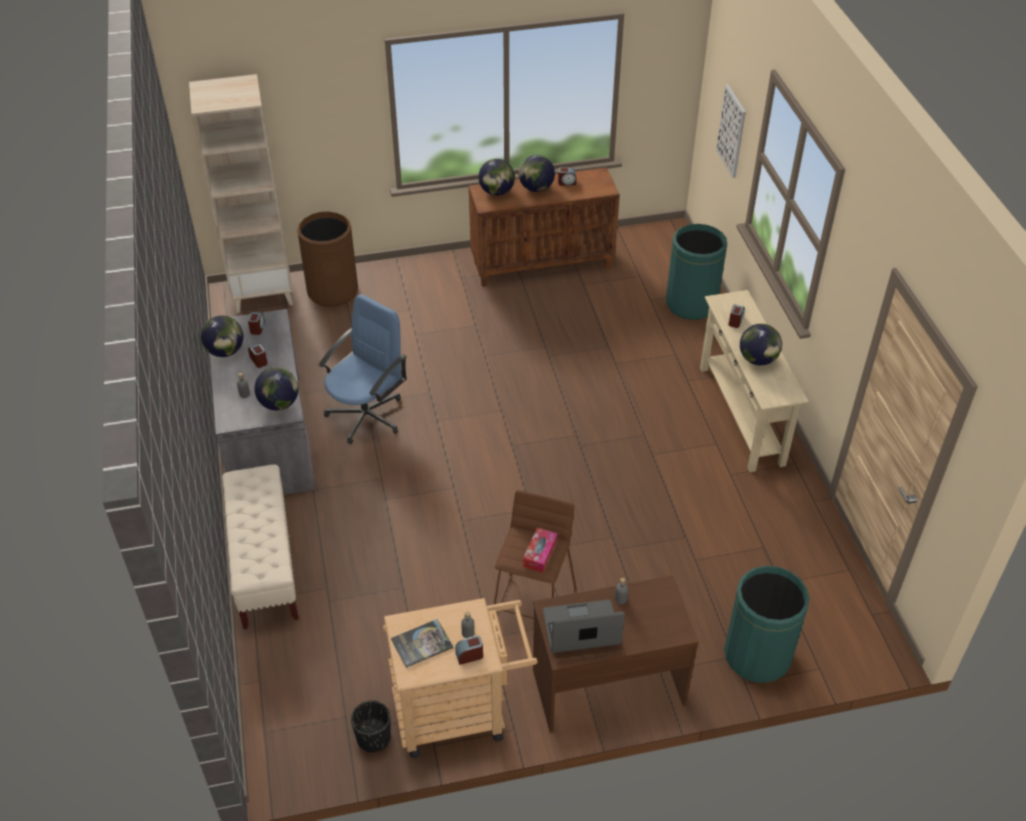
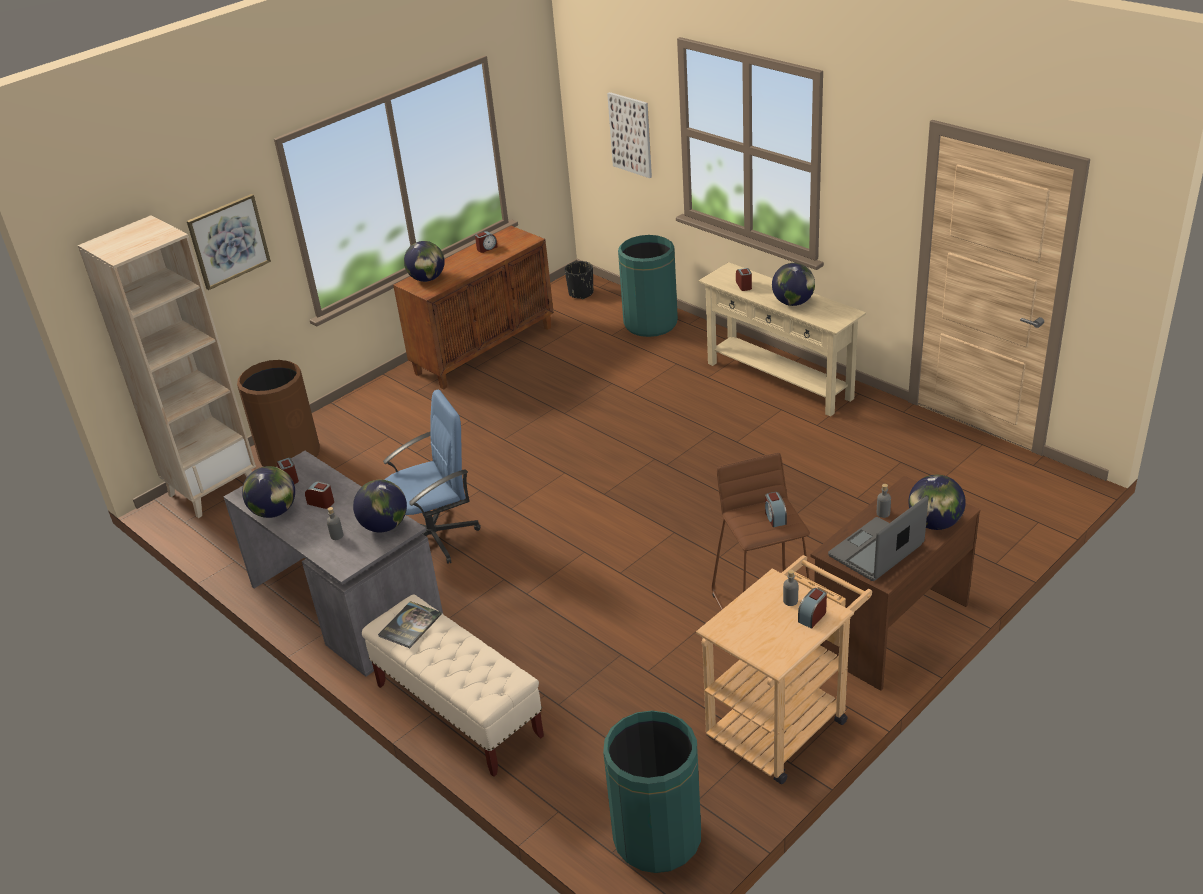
camera: 30 degrees left, 10 degrees down
(324, 110) = (228, 241): none -> picture
(367, 415) = (434, 536): blue office chair -> blue office chair turned 60 degrees clockwise
(374, 738) = (726, 790): black planter -> black planter (581, 293)
(422, 643) = (758, 631): book -> book (410, 625)
(536, 188) = (462, 262): globe -> globe (934, 523)
(540, 554) = (775, 518): tissue box -> alarm clock
(757, 655) = (981, 539): green trash can -> green trash can (657, 837)

